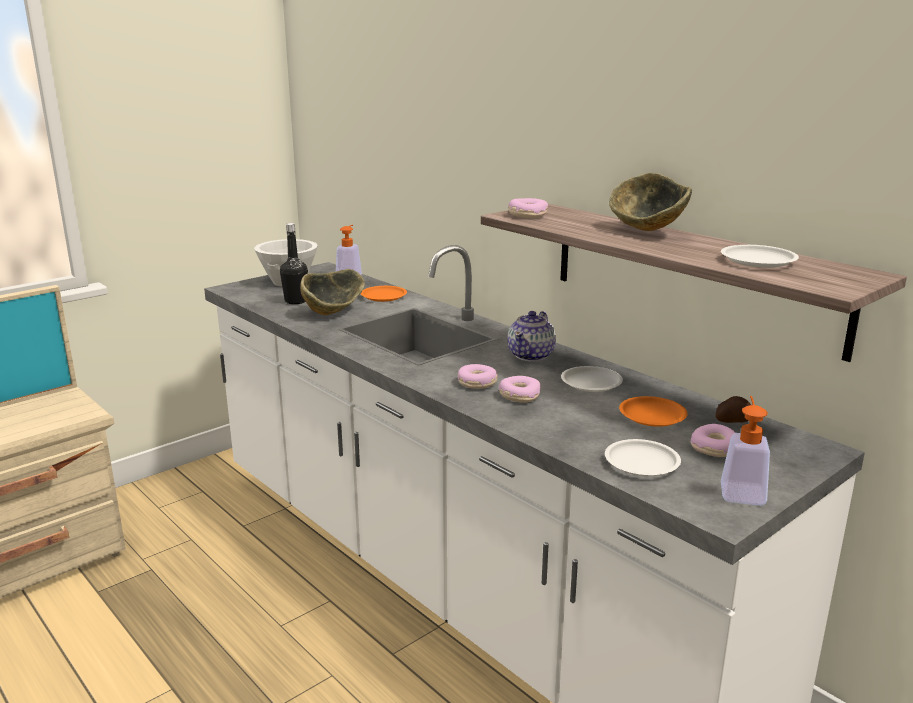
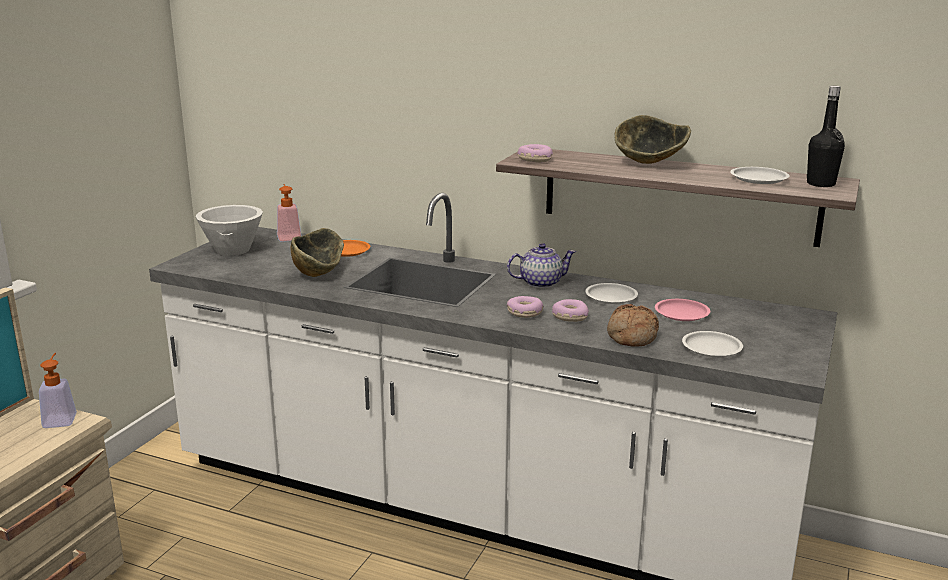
camera: 25 degrees left, 0 degrees up
(296, 301) = (267, 268): black bottle -> black bottle (821, 184)
(531, 355) = (540, 283): teapot -> teapot turned 105 degrees counterclockwise
(561, 430) = (630, 336): none -> bread
(653, 416) = (682, 313): orange plate -> pink plate
(715, 449) = (747, 328): donut -> none
(732, 420) = (737, 306): potato -> none
(741, 490) = (792, 352): soap dispenser -> soap dispenser (61, 418)

